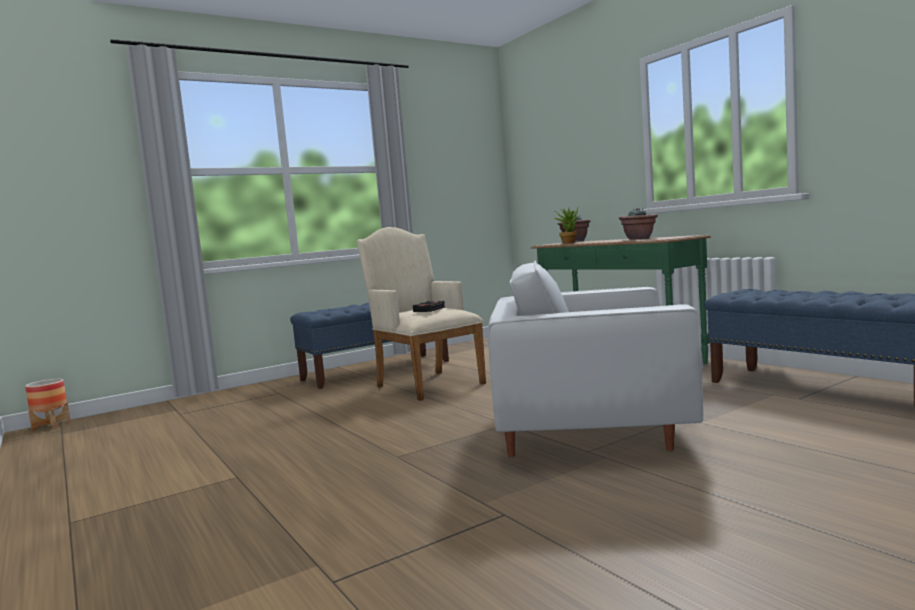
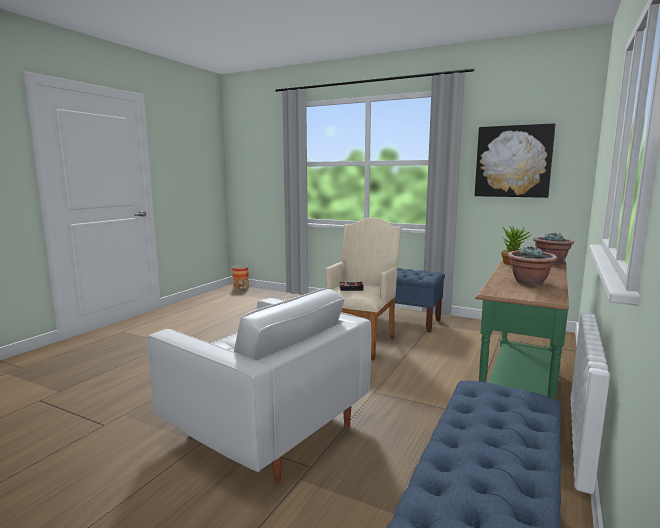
camera: 60 degrees right, 5 degrees up
(448, 168) = (513, 161): none -> picture
(593, 430) = (264, 427): white armchair -> white armchair turned 150 degrees clockwise

